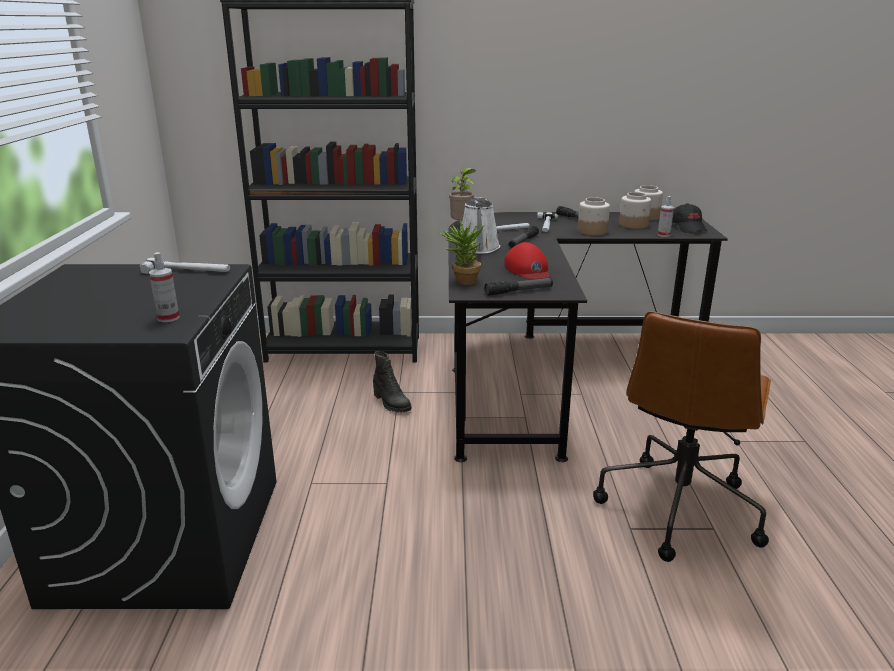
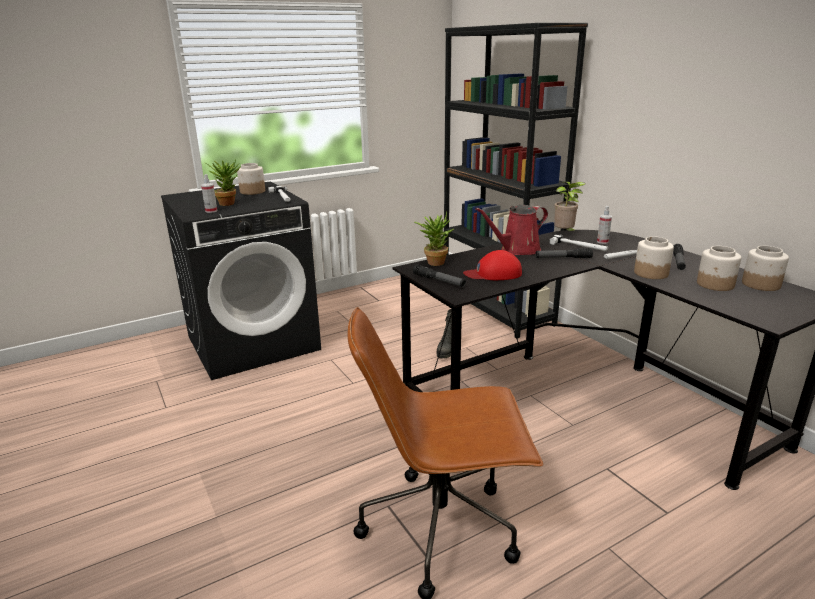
camera: 60 degrees right, 0 degrees up
(107, 281) = (252, 191): none -> jar
(143, 302) = (229, 203): none -> potted plant
(478, 249) = (517, 250): white watering can -> red watering can
(528, 270) = (493, 274): red cap -> red cap turned 45 degrees clockwise
(663, 235) = (711, 302): spray bottle -> spray bottle (602, 242)
(688, 228) = (771, 309): black cap -> none

